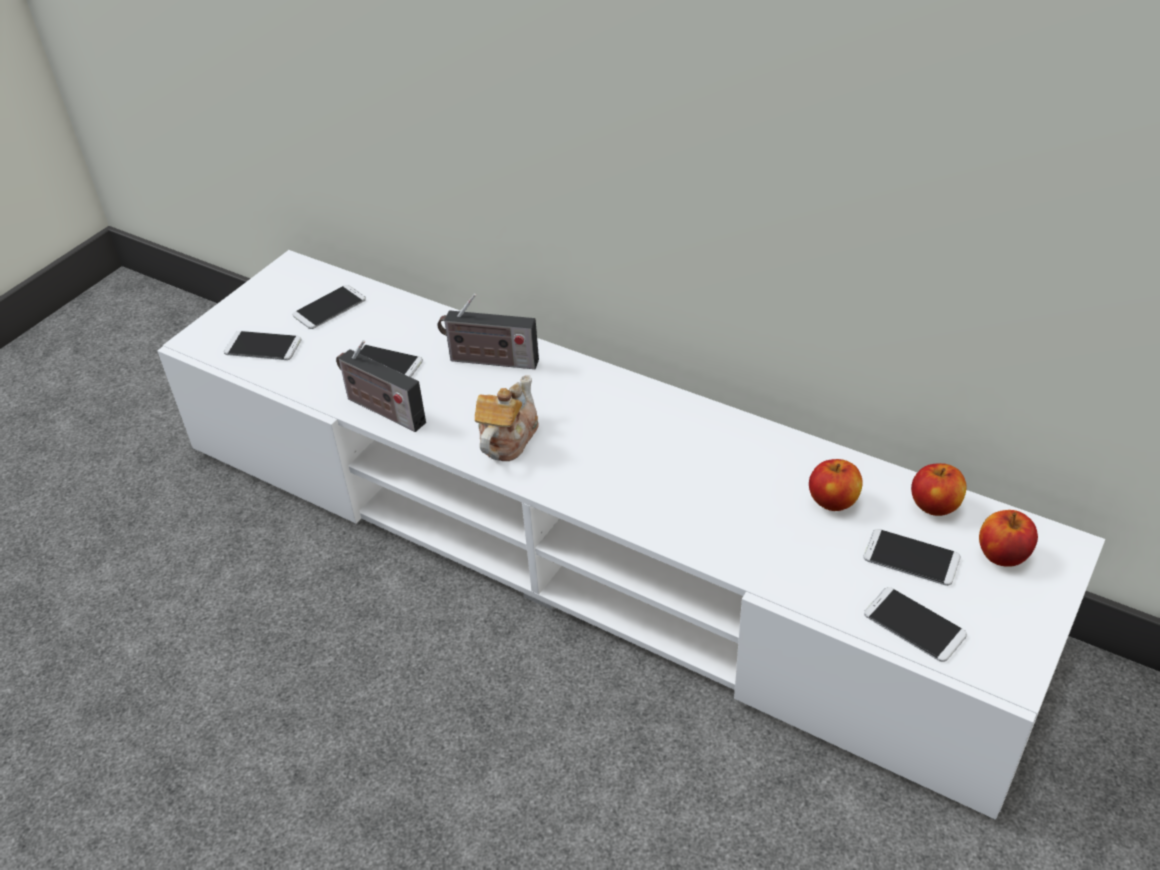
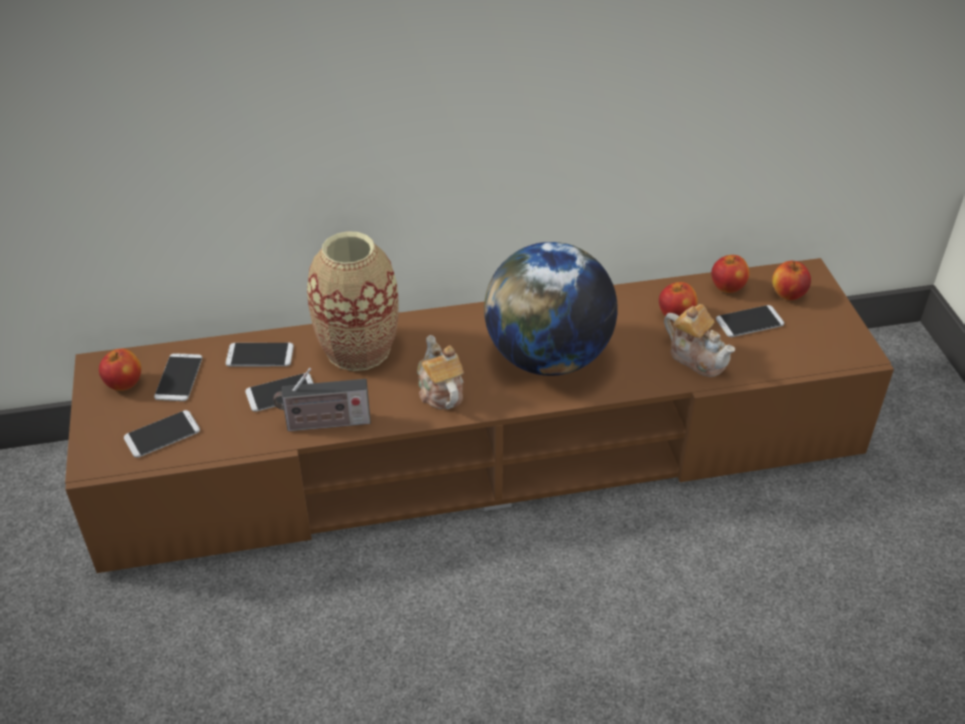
camera: 45 degrees left, 0 degrees up
(289, 291) = (124, 383): none -> apple
(489, 361) = (358, 348): radio -> vase
(588, 543) = (484, 451): white tv stand -> brown tv stand
(642, 467) = (547, 358): none -> globe
(798, 558) = (697, 357): none -> teapot
(914, 625) = (792, 356): phone -> phone (260, 355)

